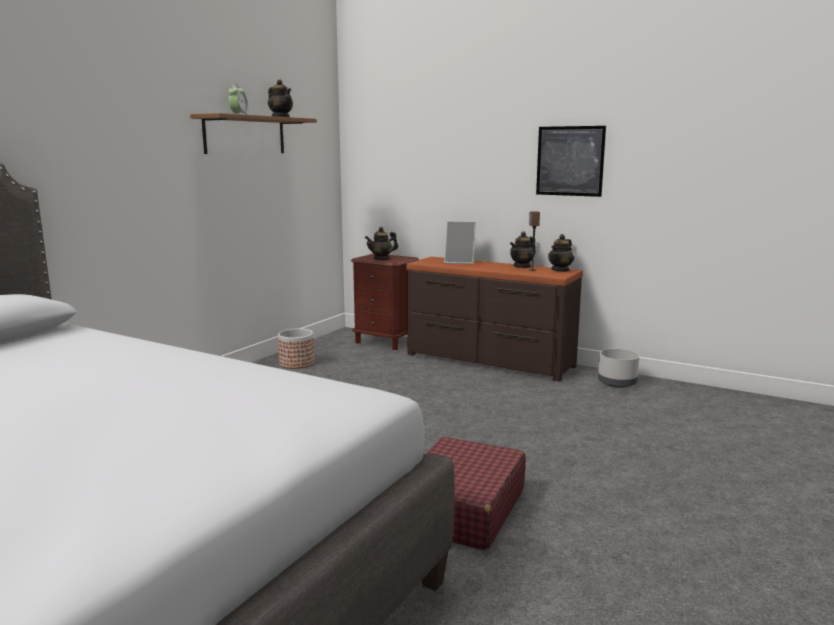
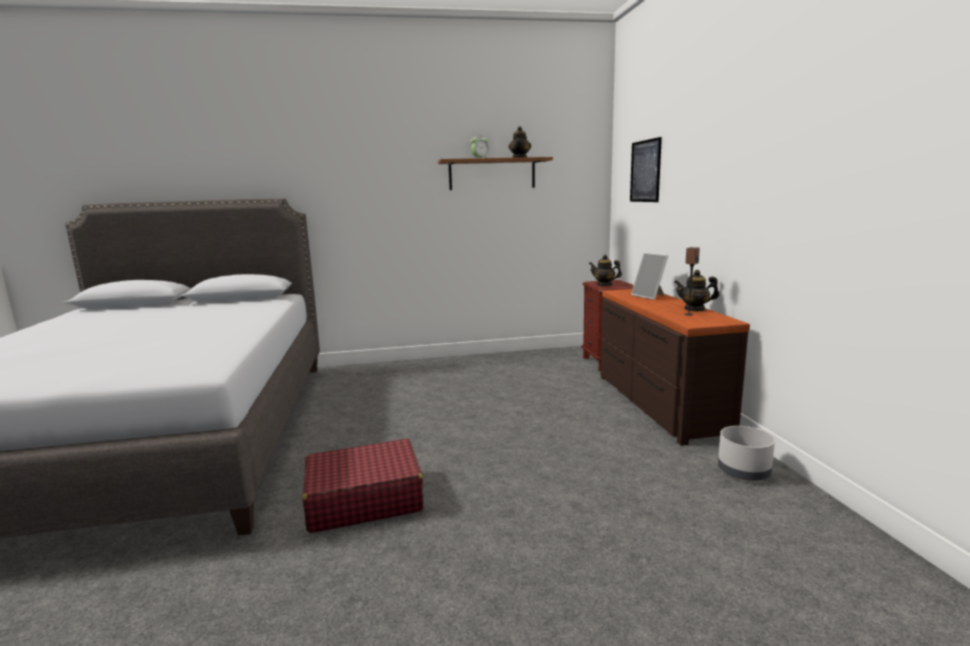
camera: 50 degrees right, 0 degrees up
(297, 363) = (512, 361): planter -> none
(560, 270) = (721, 319): teapot -> none
(570, 161) = (751, 188): picture -> picture (645, 171)

